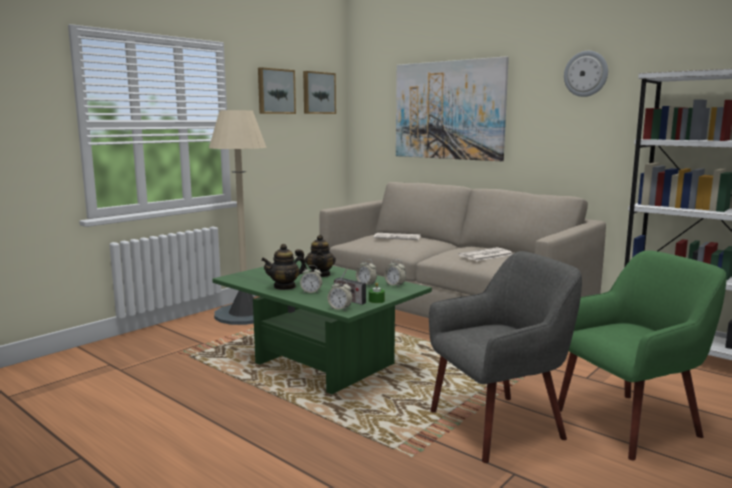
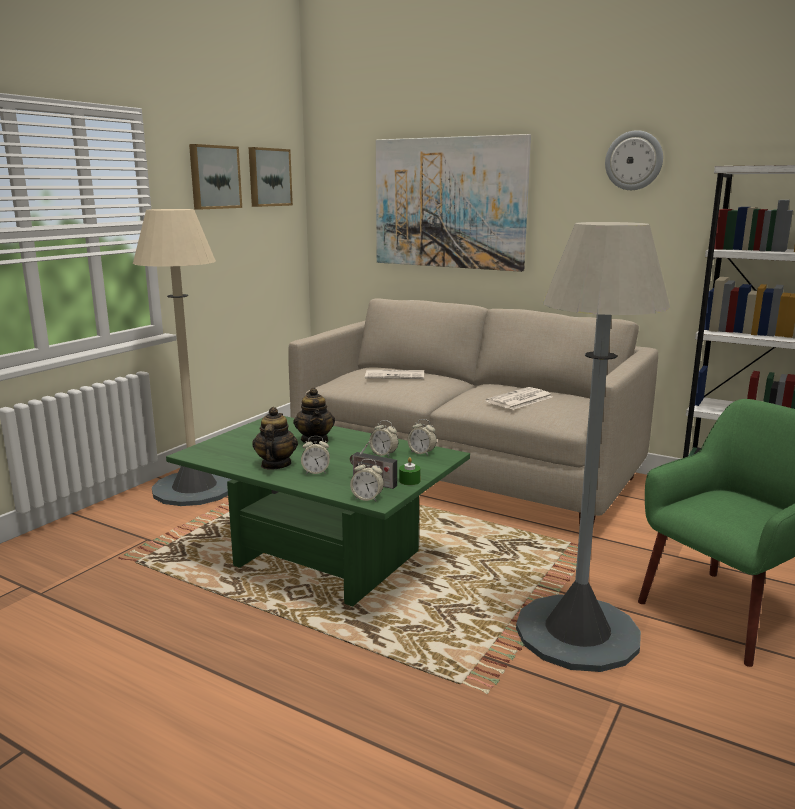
camera: 10 degrees left, 5 degrees up
(285, 287) = (275, 465): teapot -> teapot turned 135 degrees clockwise
(498, 425) = (577, 632): grey armchair -> grey floor lamp

